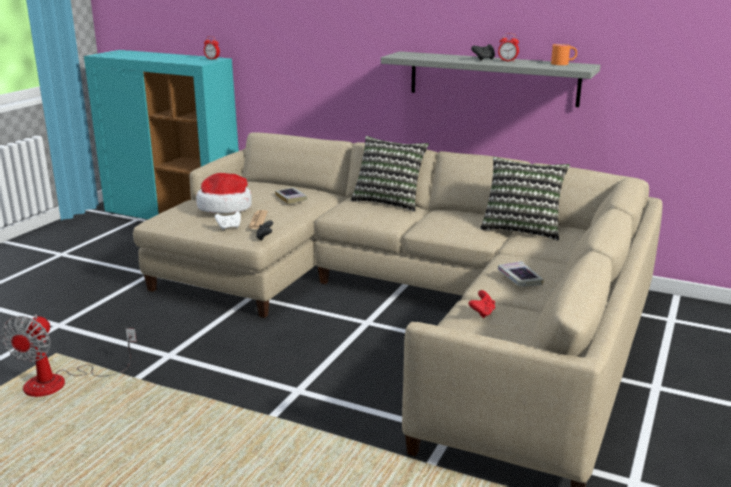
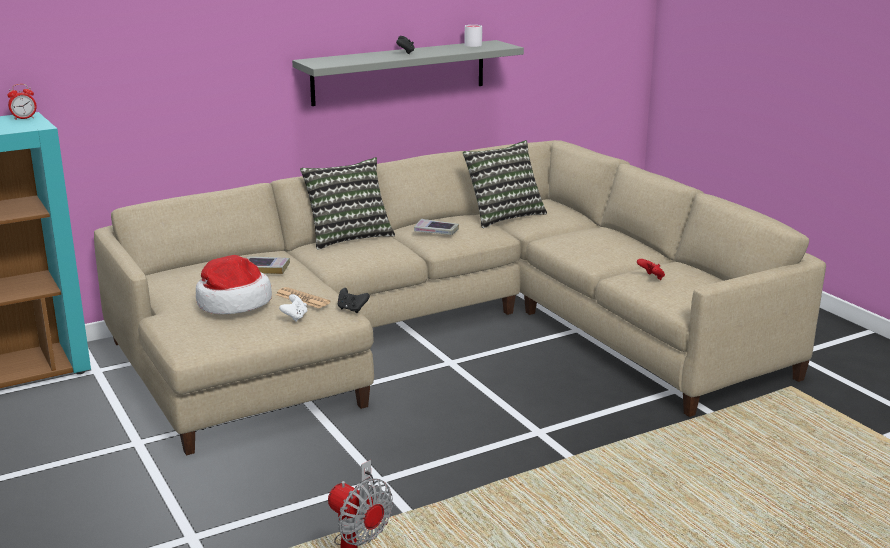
camera: 55 degrees left, 0 degrees up
(507, 61) = (429, 50): alarm clock -> none
(519, 278) = (606, 247): book -> book (436, 231)
(563, 63) = (475, 44): orange mug -> white mug

